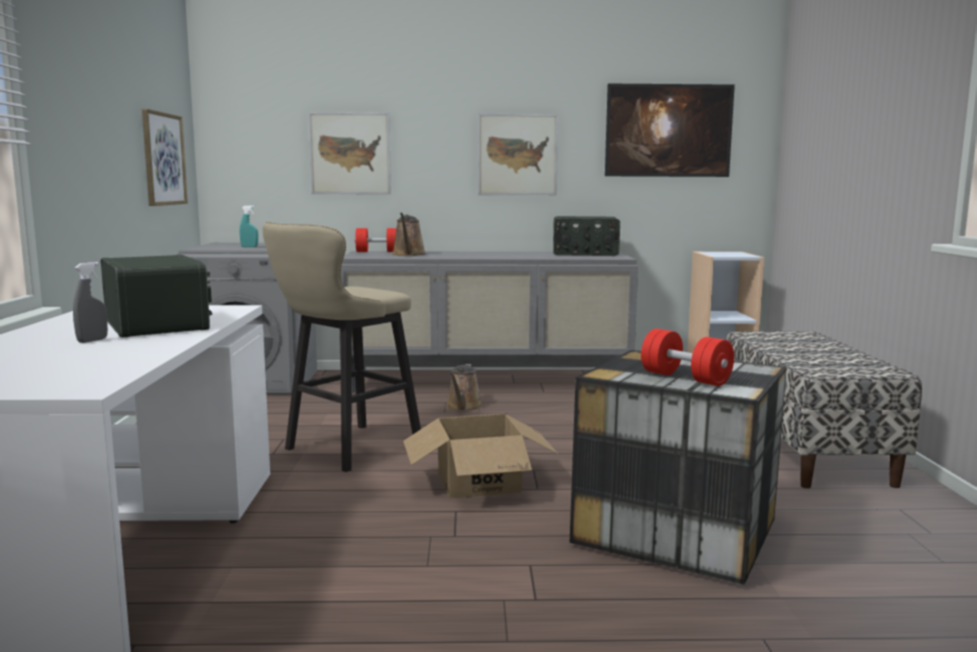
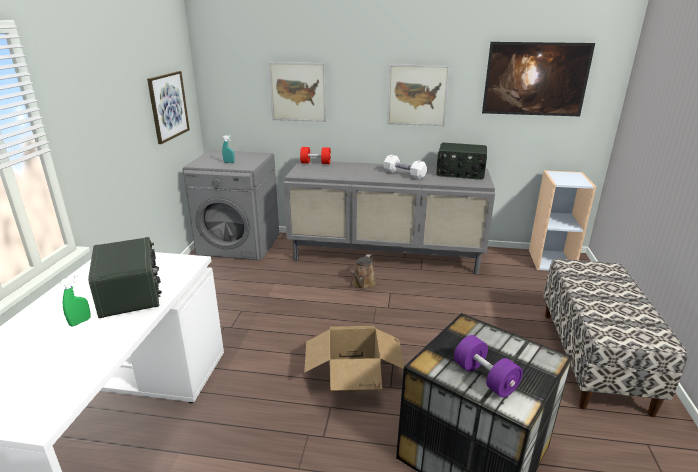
camera: 10 degrees right, 15 degrees up
(92, 340) = (80, 322): grey spray bottle -> green spray bottle
(342, 451) = (274, 328): beige stool -> none
(408, 255) = (334, 171): brown watering can -> none
(509, 255) = (404, 174): none -> white dumbbell
(685, 378) = (485, 378): red dumbbell -> purple dumbbell

